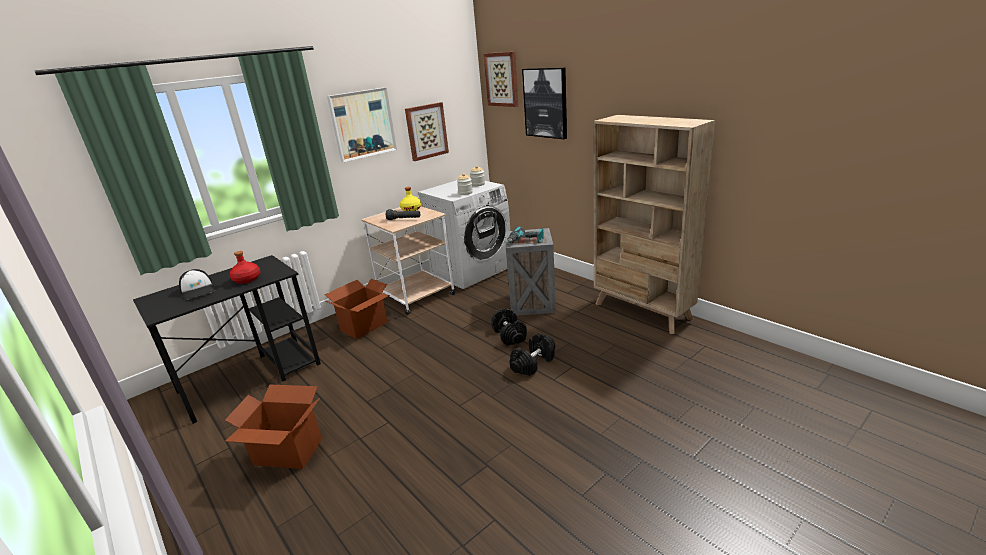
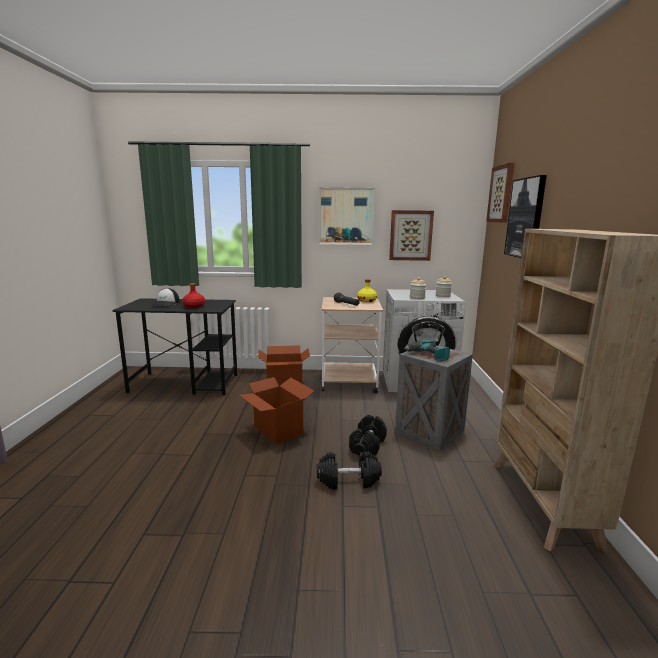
camera: 40 degrees right, 10 degrees down
(288, 453) = (124, 436): cardboard box -> cardboard box (277, 430)

